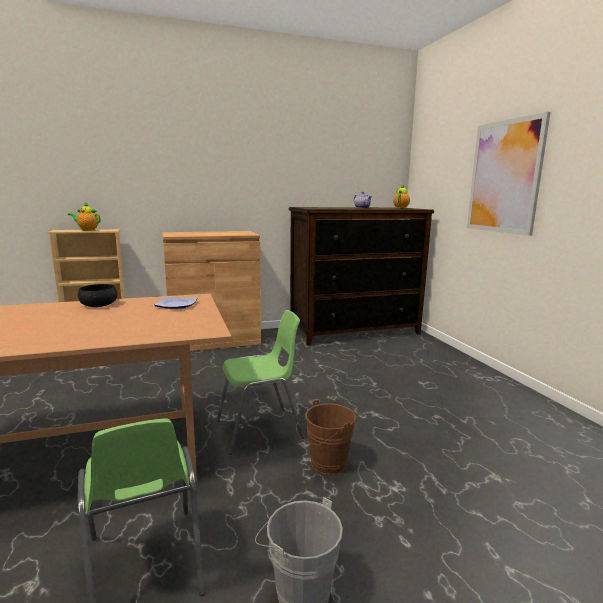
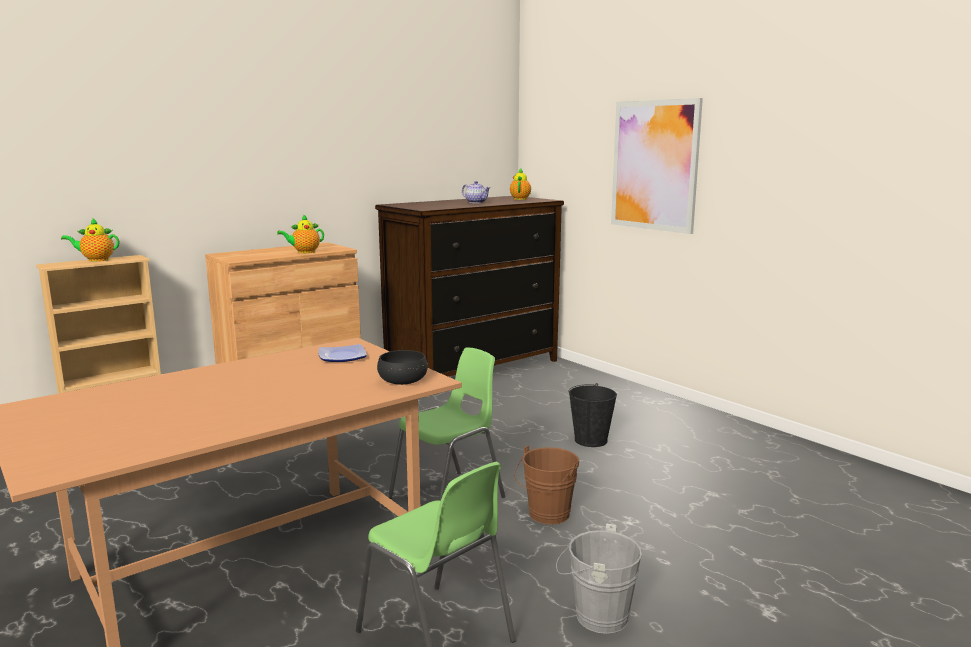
camera: 20 degrees left, 0 degrees up
(98, 304) = (240, 368): black bowl -> black bowl (402, 380)
(222, 234) = (304, 252): none -> teapot
(408, 402) = (591, 440): none -> black bucket

